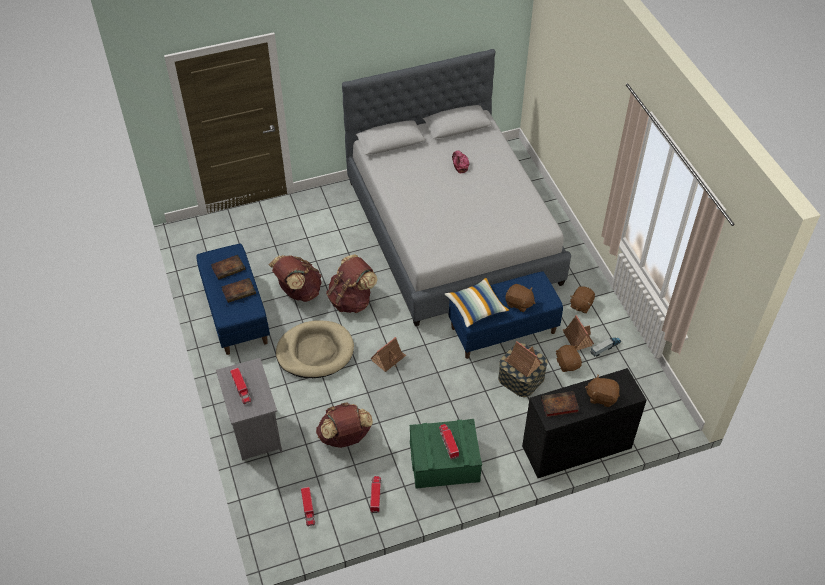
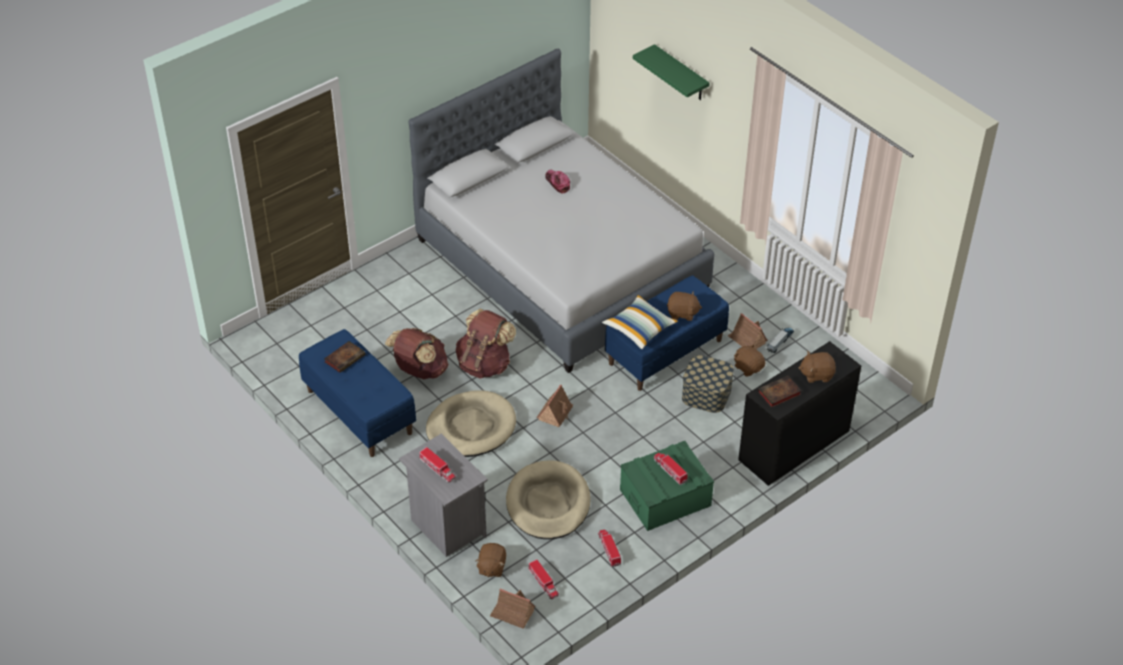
camera: 20 degrees left, 5 degrees down
(239, 291) = (370, 378): book -> none
(345, 437) = (548, 503): brown backpack -> beige dog bed
(522, 363) = (708, 375): toy house -> toy house (512, 613)
(581, 94) = (681, 74): none -> green shelf
(581, 305) = (735, 306): brown plush toy -> brown plush toy (491, 567)

